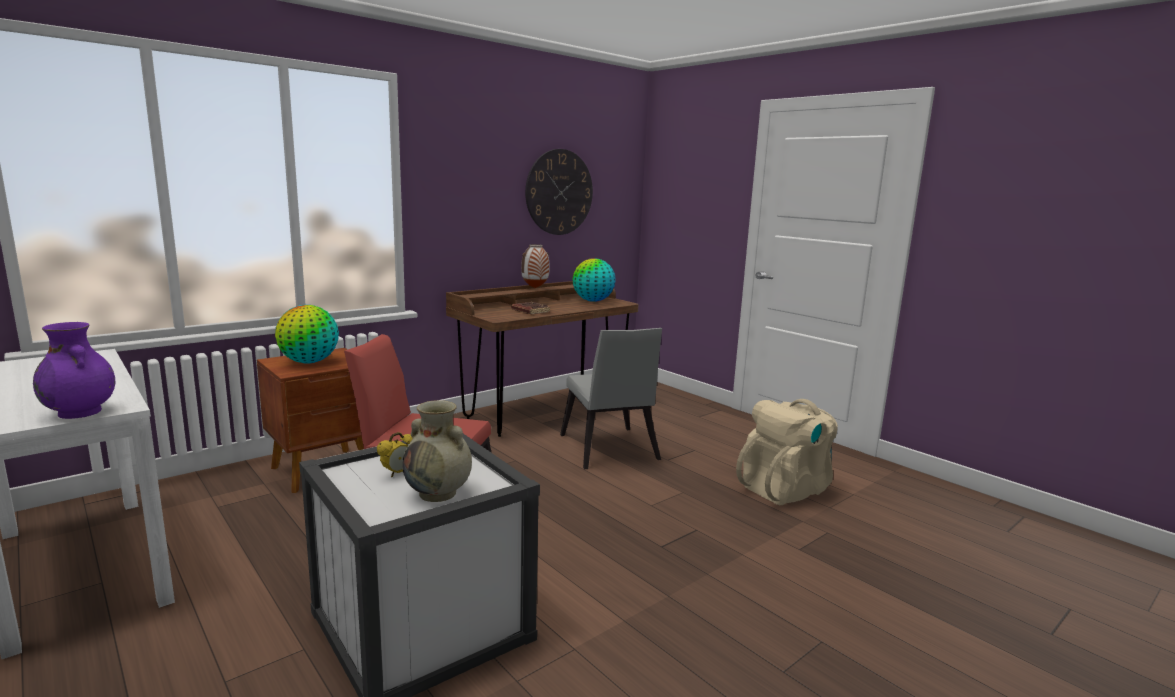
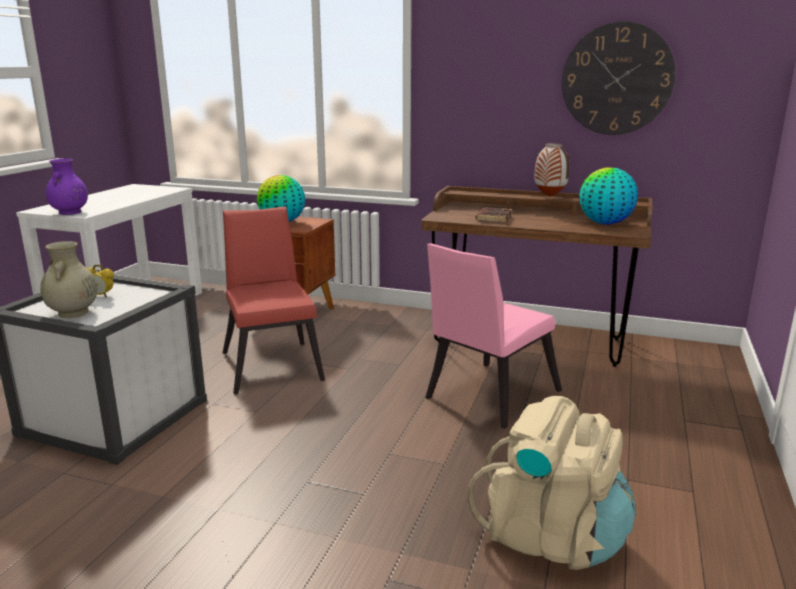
camera: 60 degrees right, 5 degrees up
(609, 451) = (487, 397): grey chair -> pink chair

